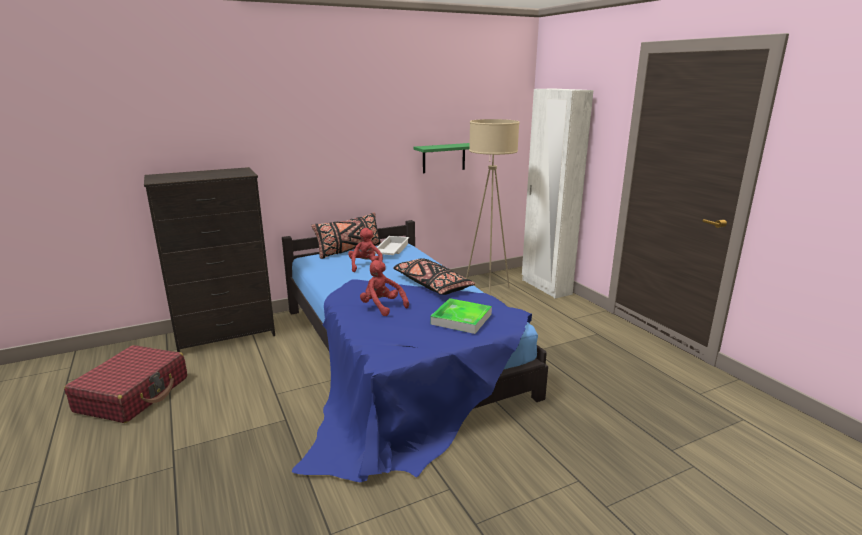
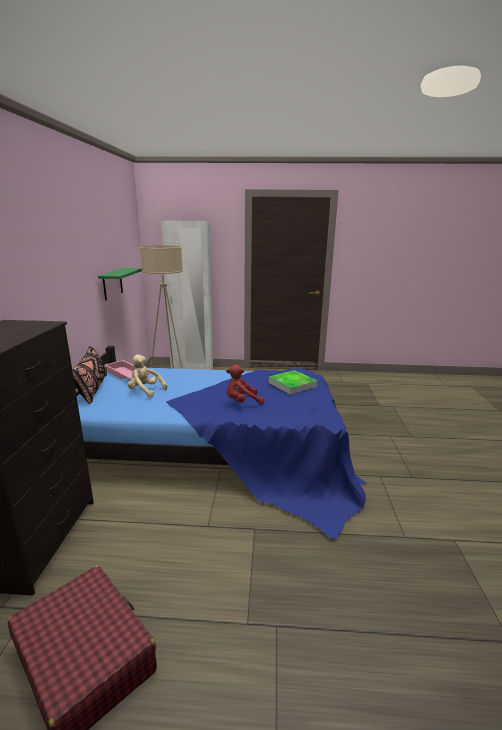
camera: 60 degrees left, 0 degrees up
(366, 267) = (145, 391): red plush toy -> beige plush toy
(390, 250) = (126, 375): white tray -> pink tray
(431, 285) = (220, 380): black pillow -> none

